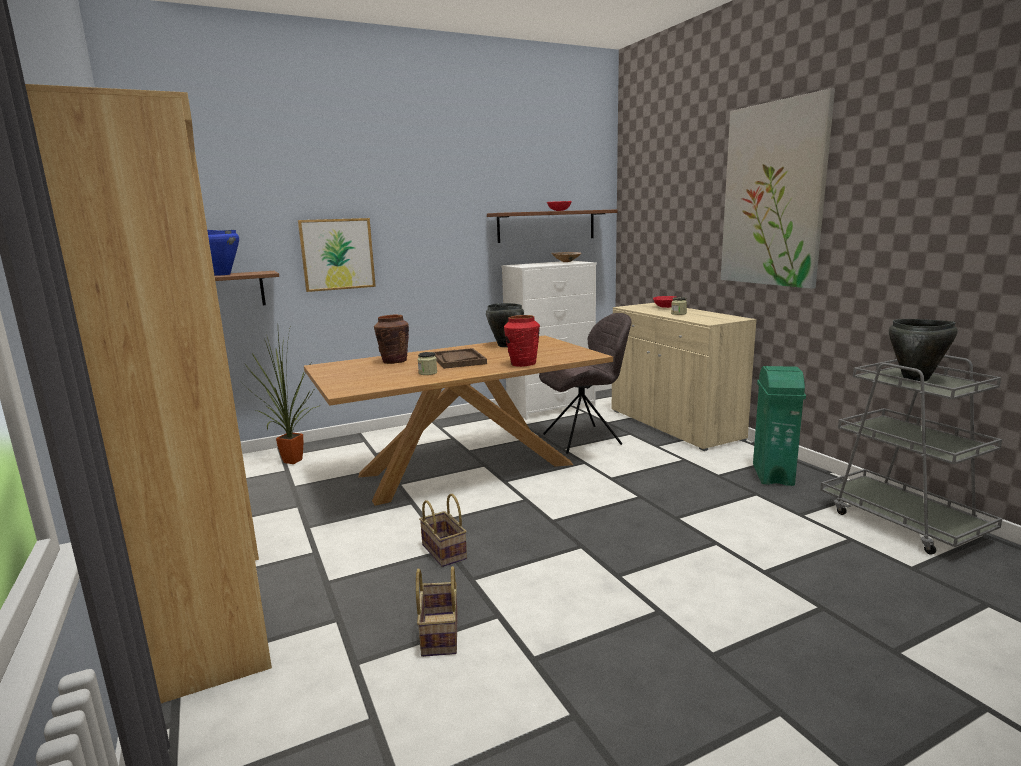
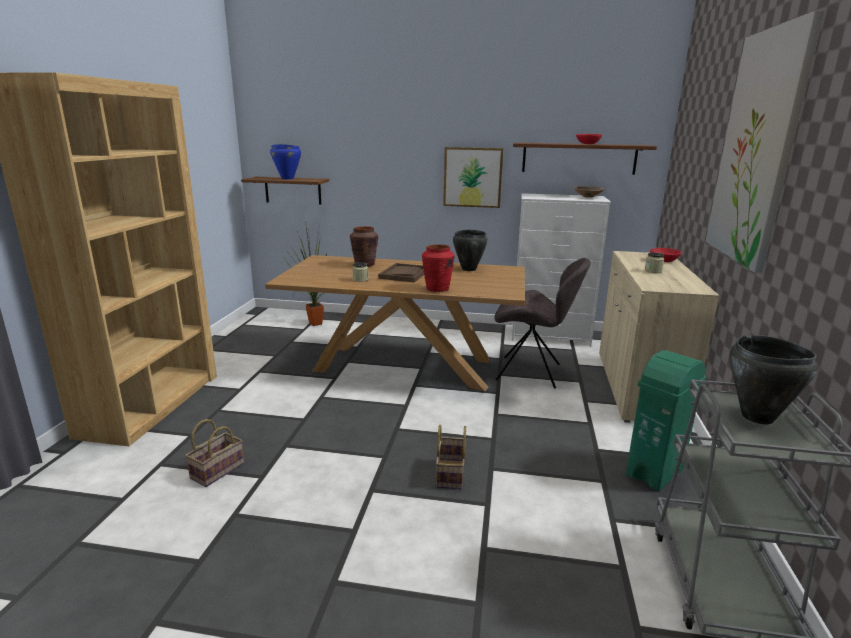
camera: 35 degrees right, 5 degrees up
(337, 254) = (376, 170): picture -> picture (472, 177)
(445, 552) = (300, 420): basket -> basket (451, 475)

